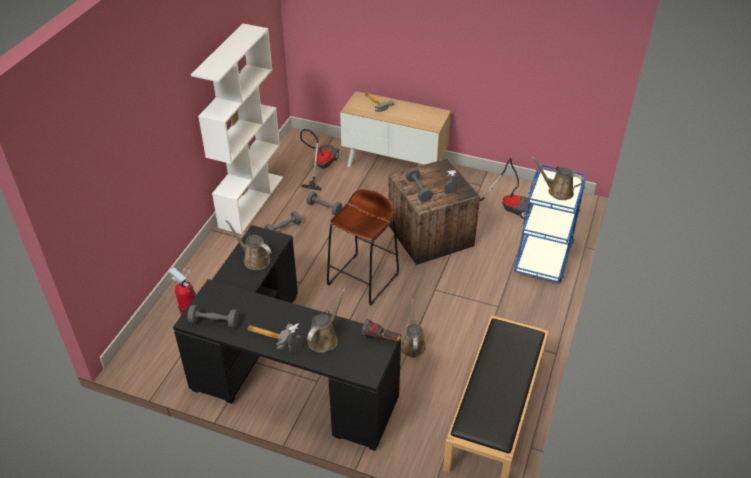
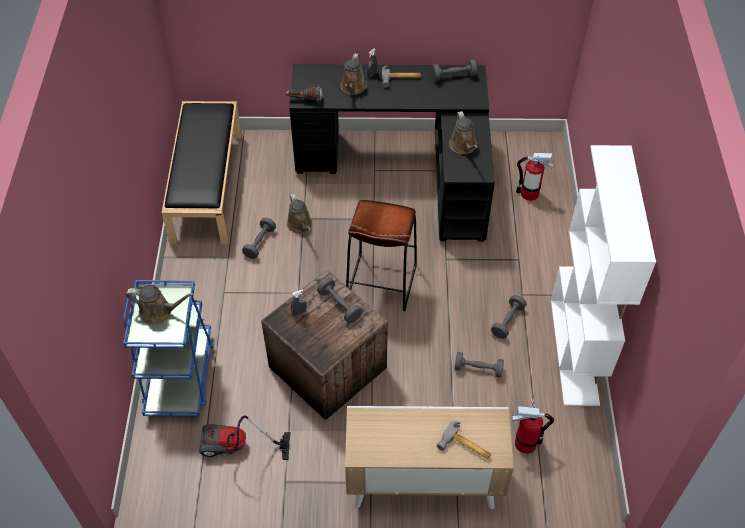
camera: 160 degrees right, 10 degrees up
(254, 259) = (463, 146): brown watering can -> brown watering can turned 60 degrees clockwise
(320, 167) = (525, 443): vacuum cleaner -> fire extinguisher
(455, 339) = (260, 243): none -> grey dumbbell

